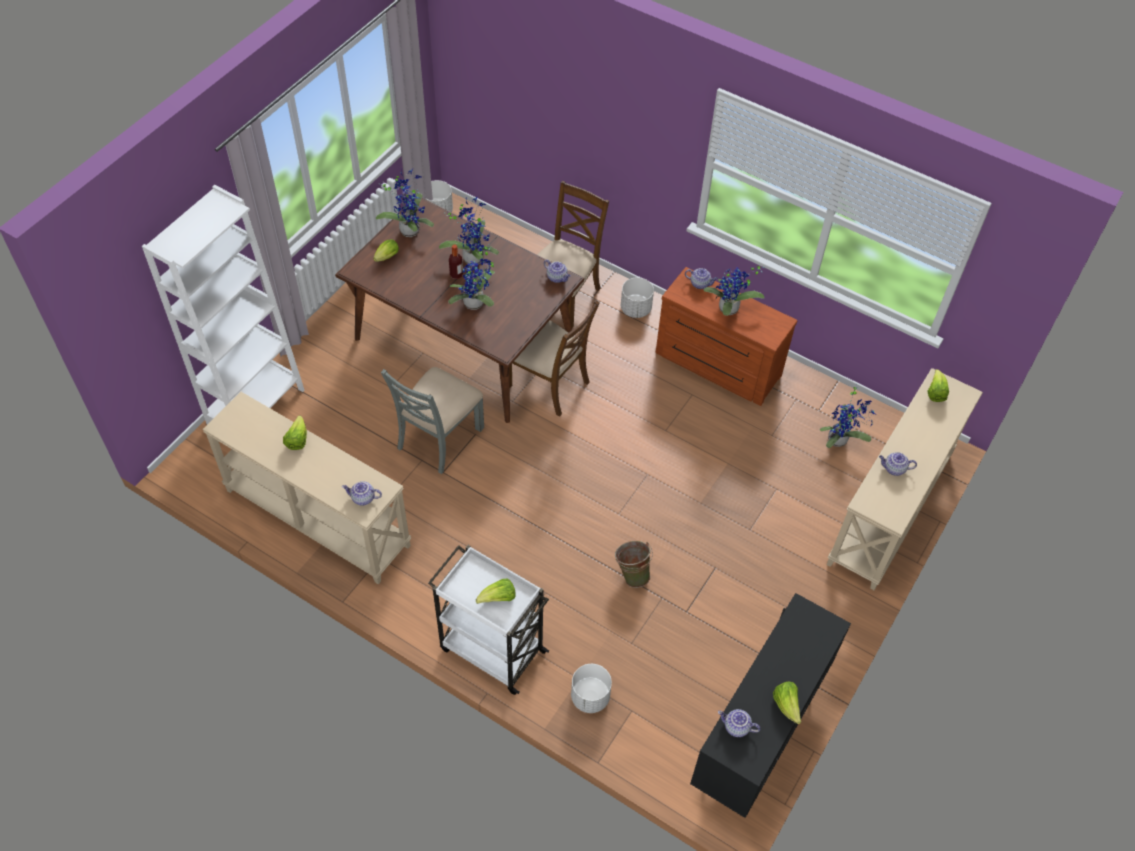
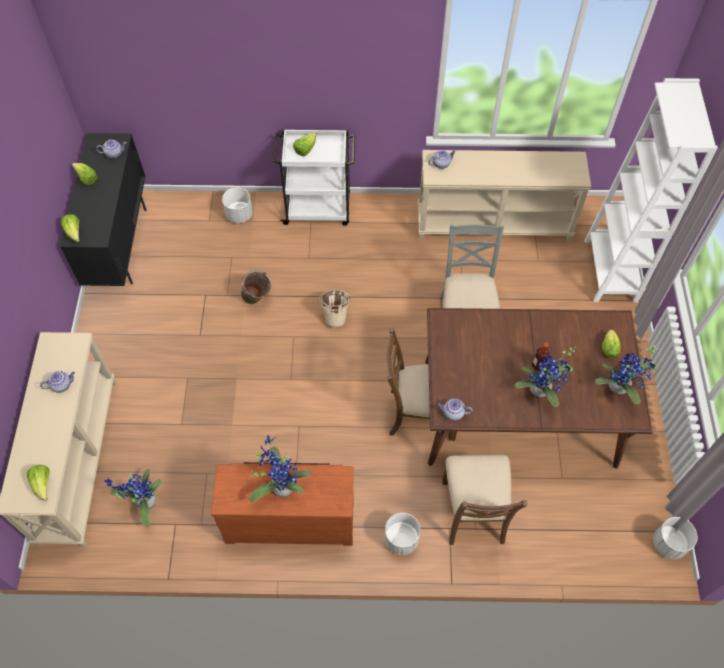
camera: 150 degrees right, 5 degrees up
(297, 440) = (519, 175): lettuce -> lettuce (74, 233)
(476, 304) = (497, 346): potted plant -> none
(562, 510) = (335, 316): none -> beige bucket
(700, 284) = (325, 502): teapot -> none

